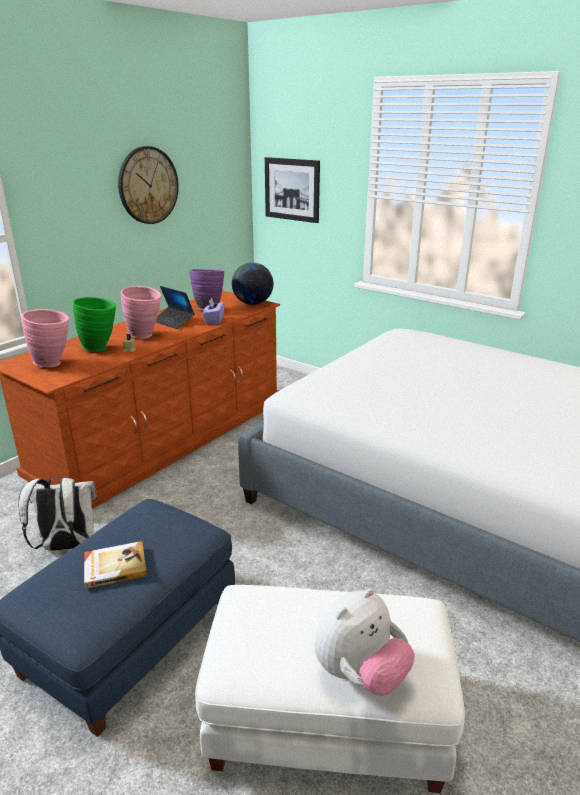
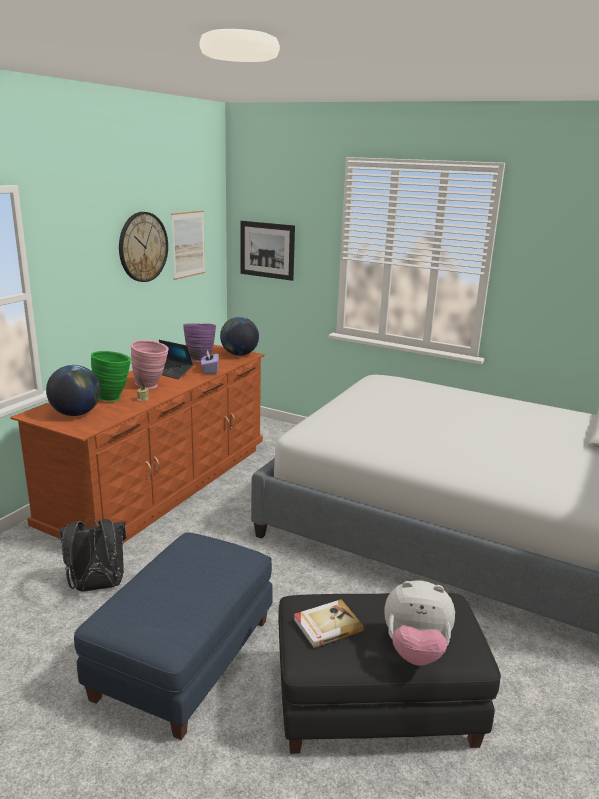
camera: 10 degrees left, 5 degrees down
(54, 363) = (76, 413): pink vase -> globe
(66, 546) = (97, 587): white backpack -> black backpack
(114, 566) = (180, 588): book -> book (327, 625)
(204, 183) = (188, 244): none -> picture
(328, 718) = (377, 703): white ottoman -> black ottoman
(360, 674) = (415, 650): plush toy -> plush toy turned 60 degrees clockwise

